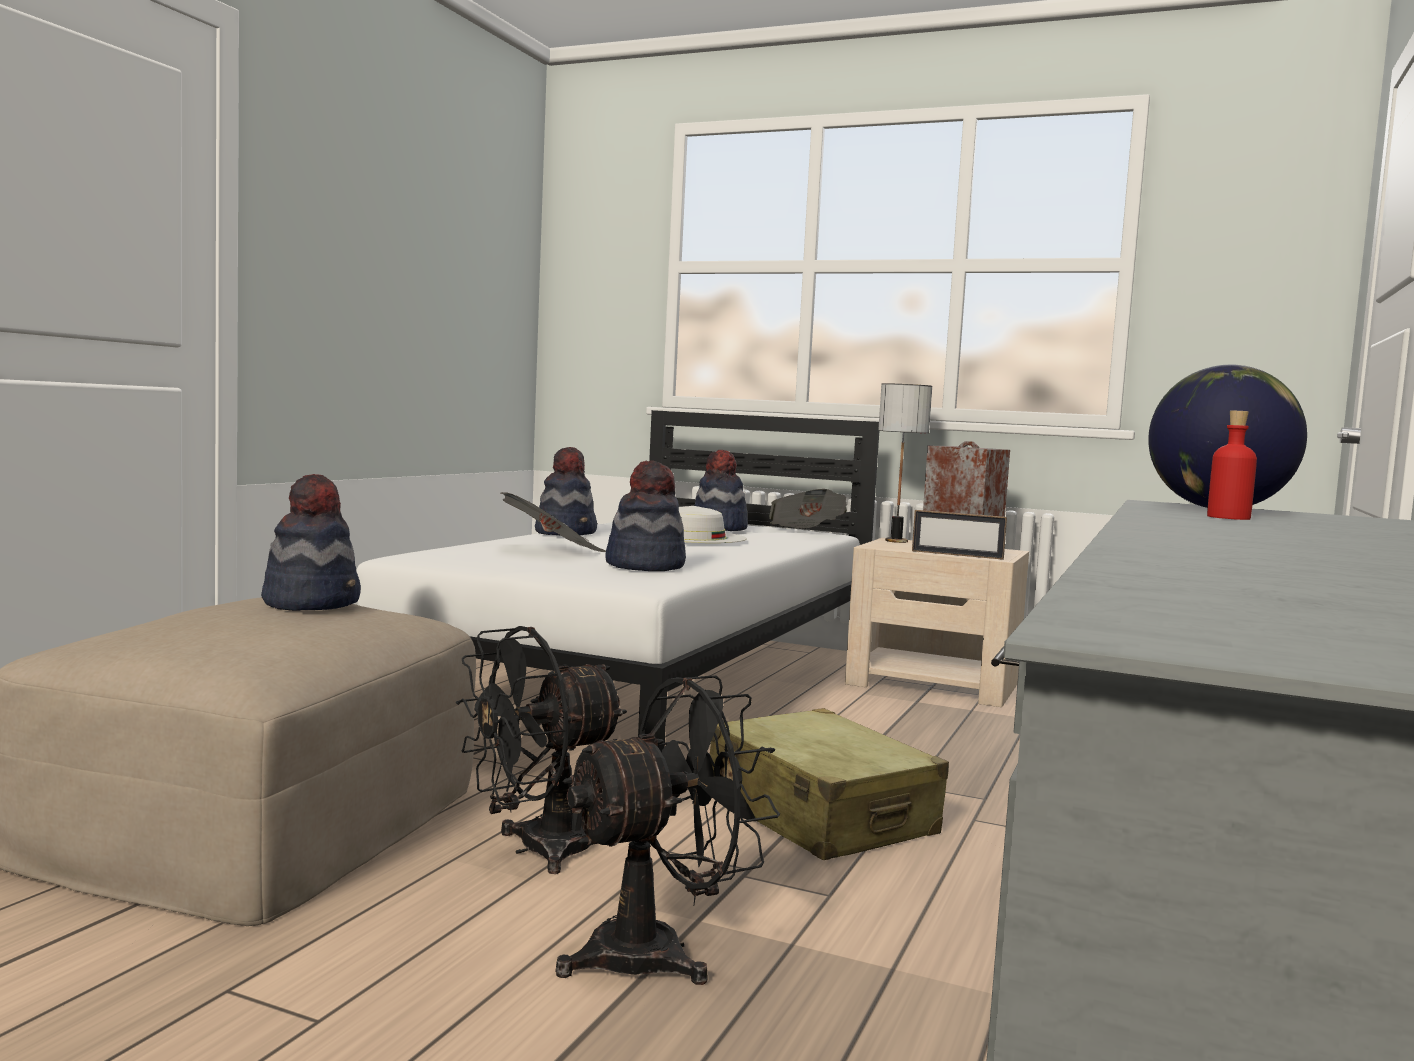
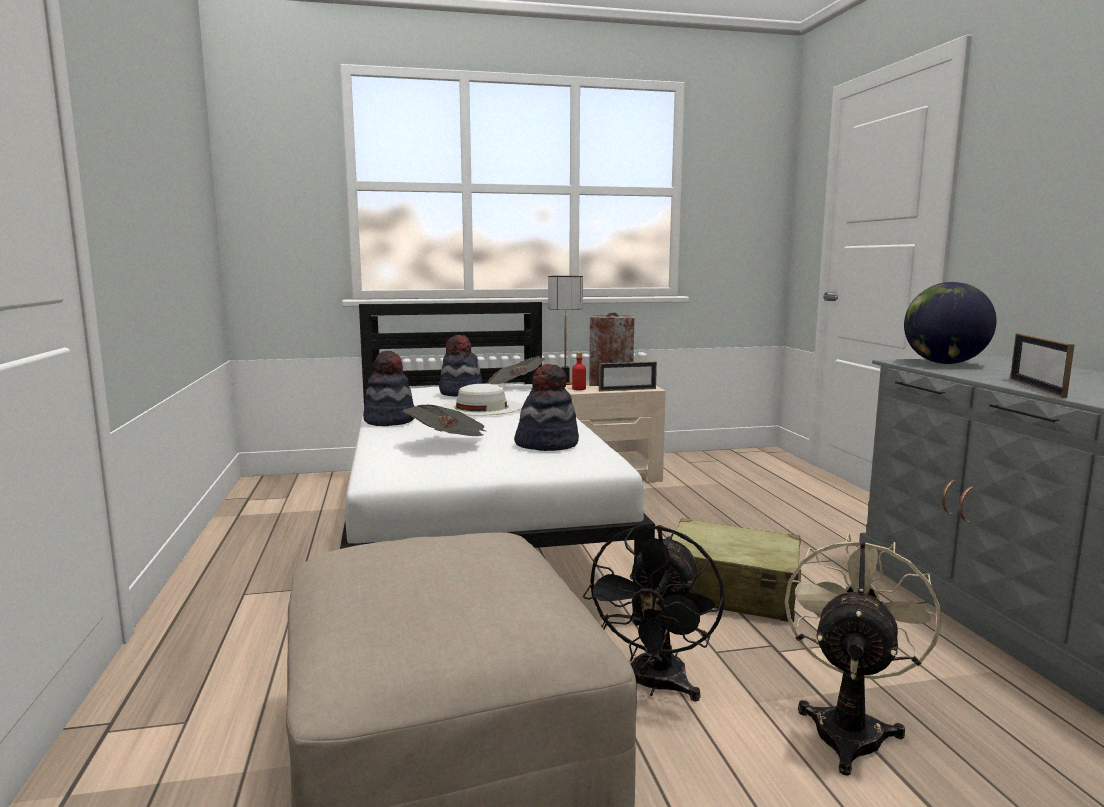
camera: 35 degrees left, 5 degrees up
(312, 603) = (436, 549): hat -> none
(658, 952) = (849, 727): black fan -> beige fan
(1158, 522) = (1036, 387): none -> picture frame
(1228, 517) = (1000, 373): red bottle -> red bottle (579, 389)

